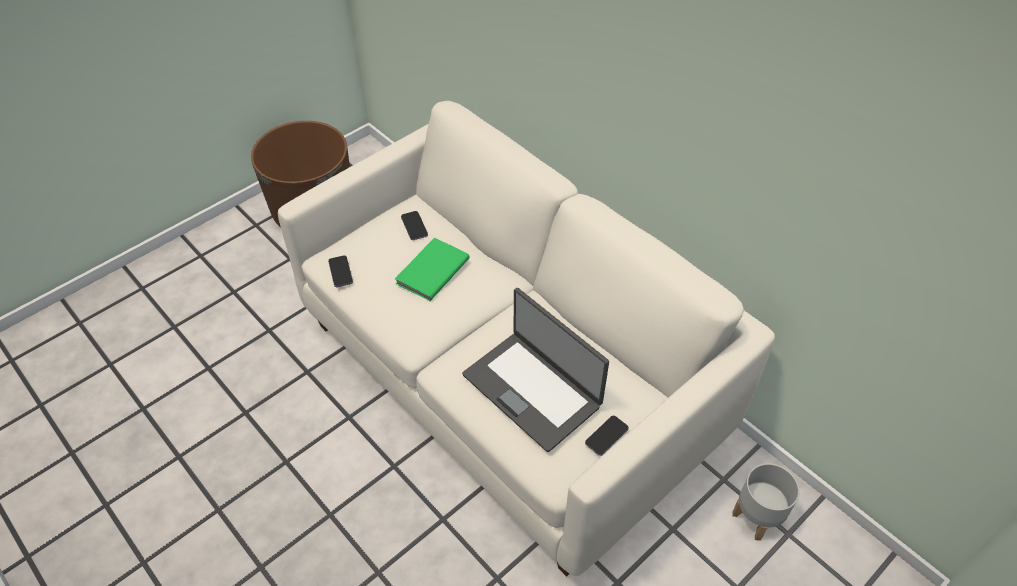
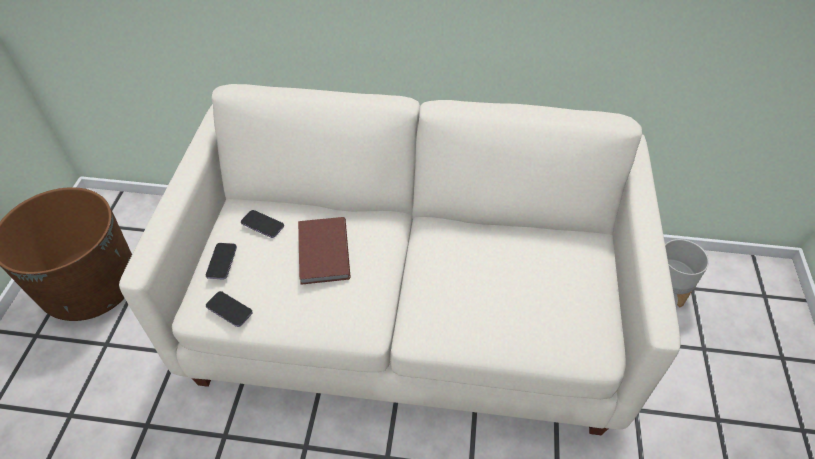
camera: 40 degrees left, 0 degrees up
(430, 271) = (322, 253): green book -> brown book
(533, 389) = (510, 294): laptop -> none
(606, 436) = (598, 291): phone -> phone (222, 262)

